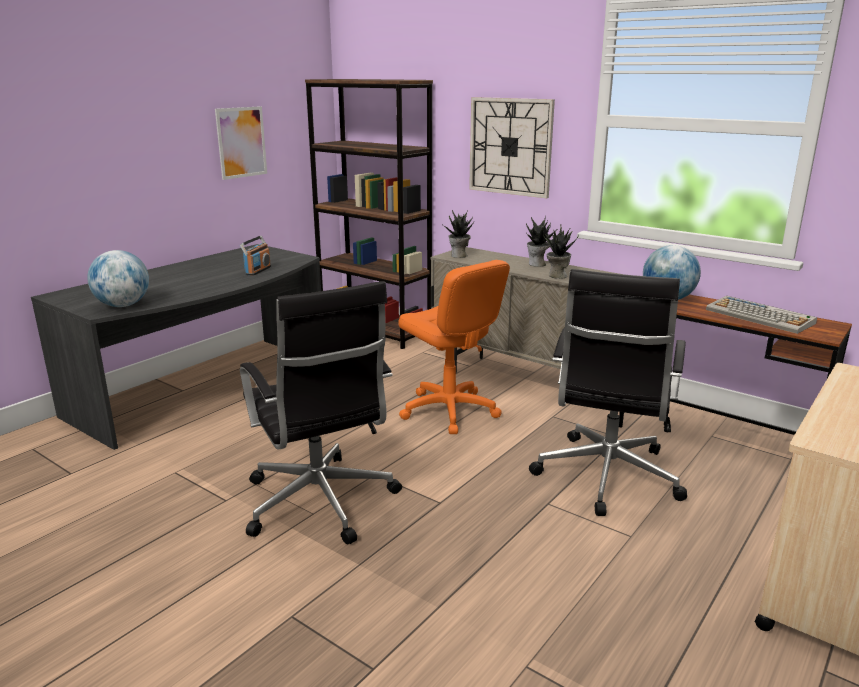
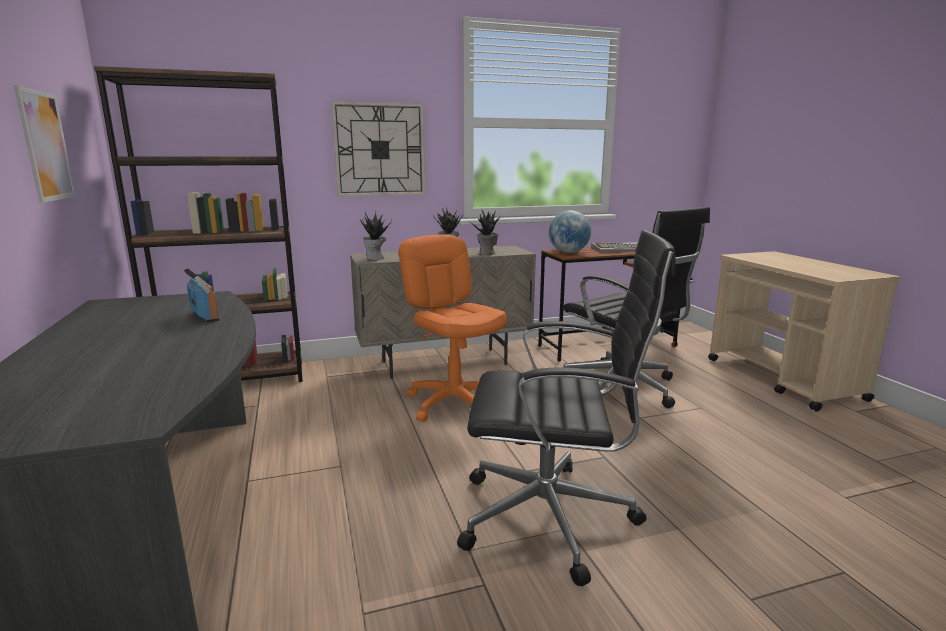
camera: 55 degrees left, 5 degrees down
(123, 305) = (150, 402): globe -> none
(449, 411) = (455, 402): orange office chair -> orange office chair turned 120 degrees counterclockwise

